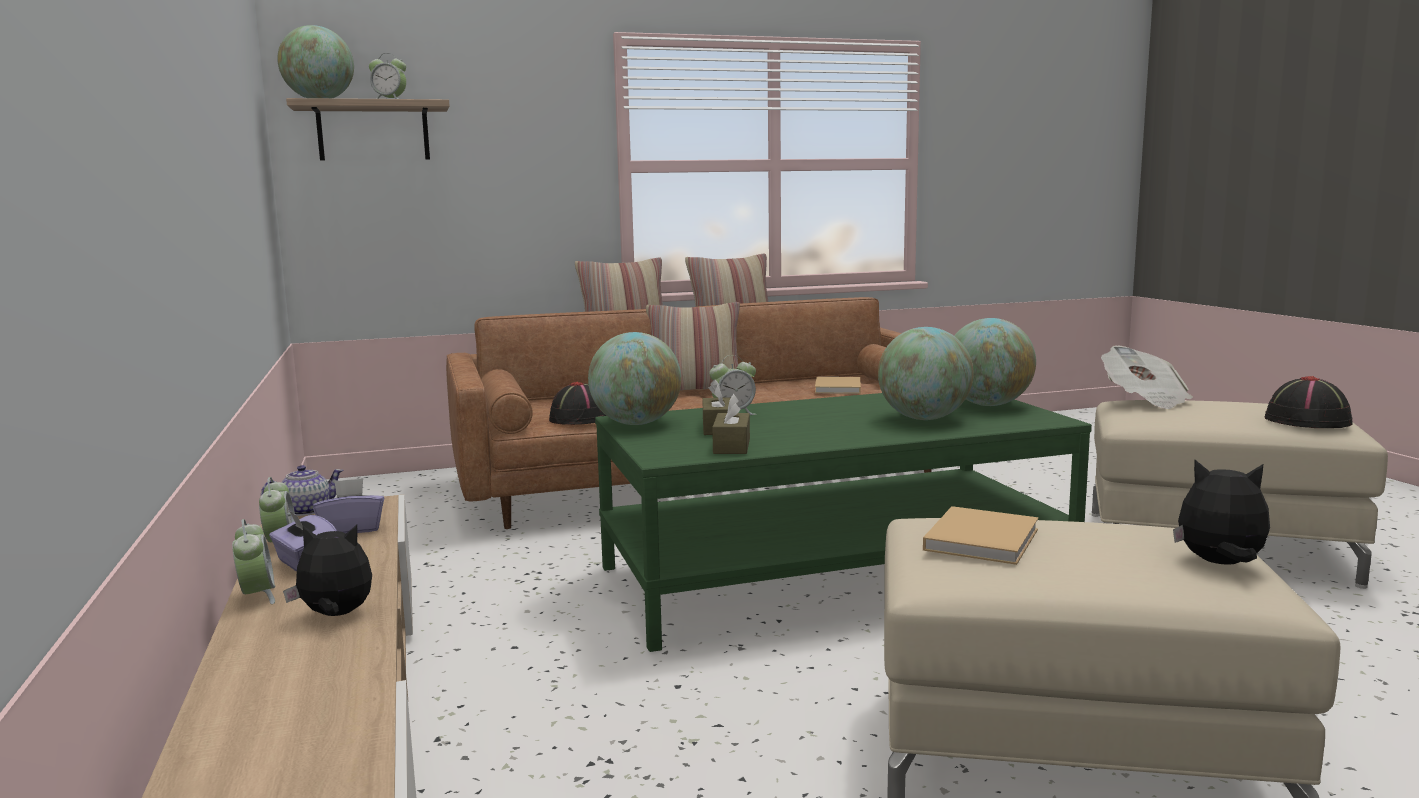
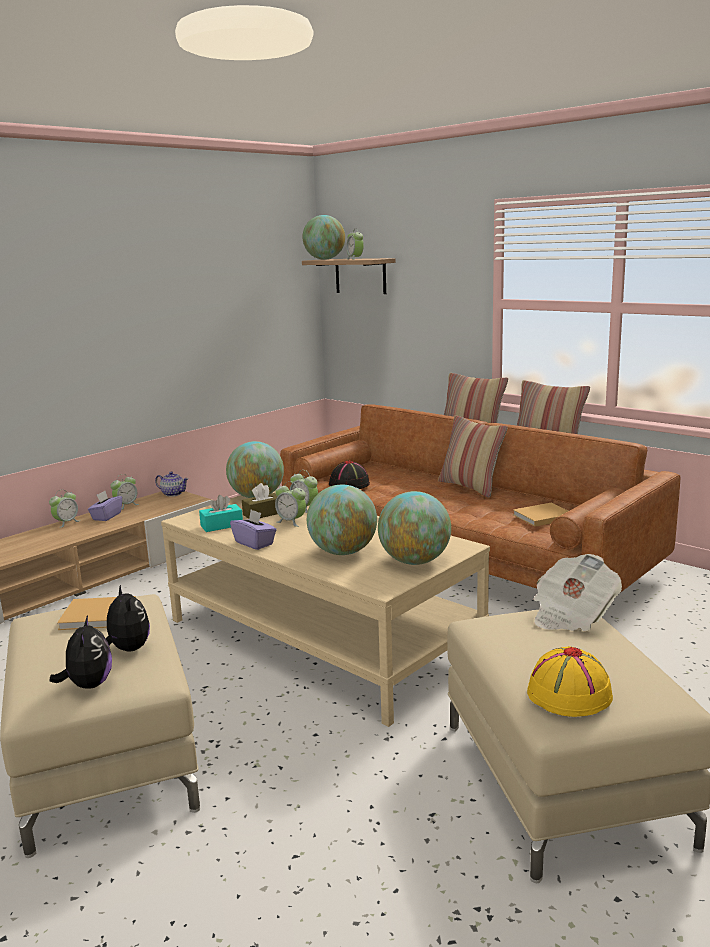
camera: 60 degrees right, 5 degrees up
(335, 615) = (51, 540): plush toy -> plush toy (127, 649)
(352, 529) = (154, 508): purple tissue box -> purple tissue box (254, 543)
(731, 446) = (221, 525): brown tissue box -> turquoise tissue box
(776, 422) = (291, 522): none -> alarm clock
(834, 576) = (321, 638): green coffee table -> beige coffee table
(1308, 421) = (568, 695): black hat -> yellow hat

